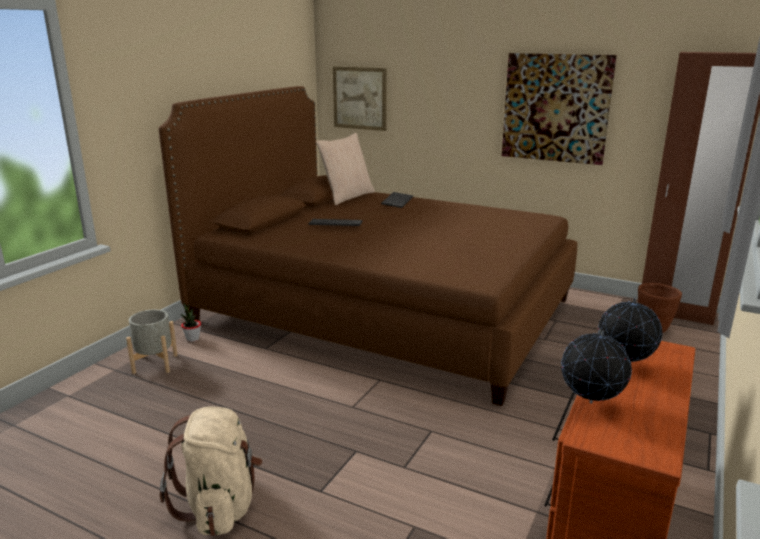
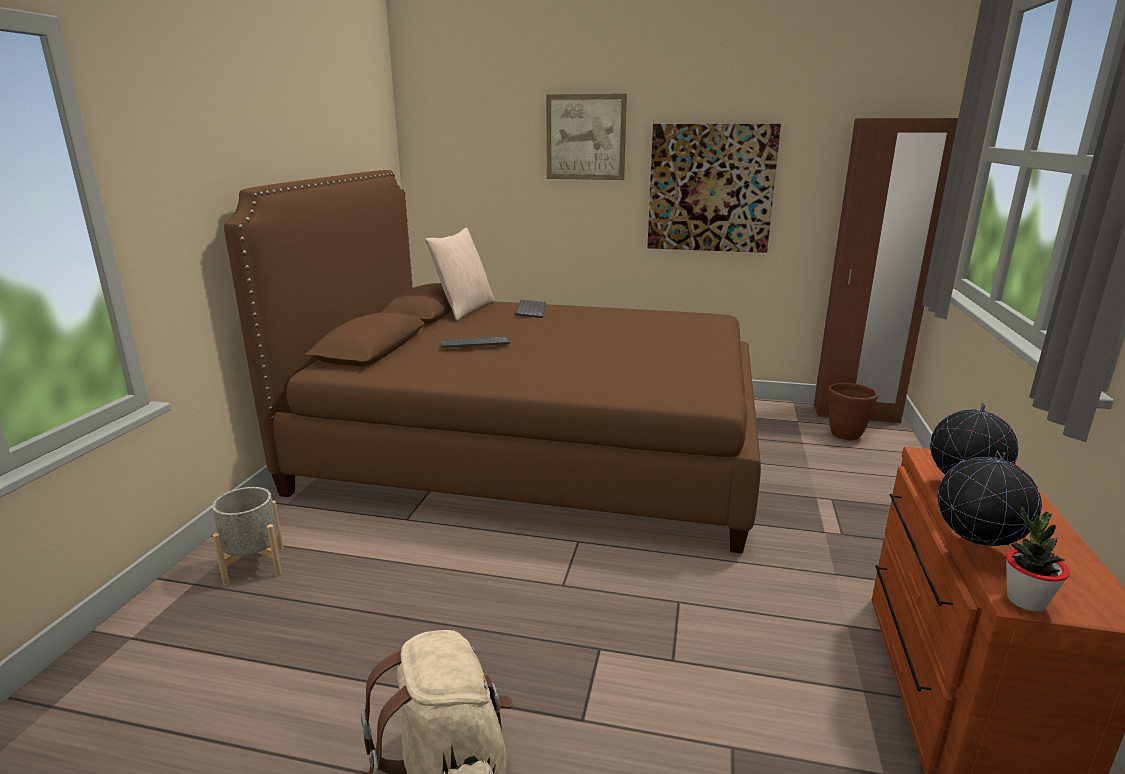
camera: 15 degrees left, 0 degrees up
(192, 339) = (296, 520): potted plant -> potted plant (1025, 601)
(360, 98) = (461, 185): picture -> picture (585, 137)

